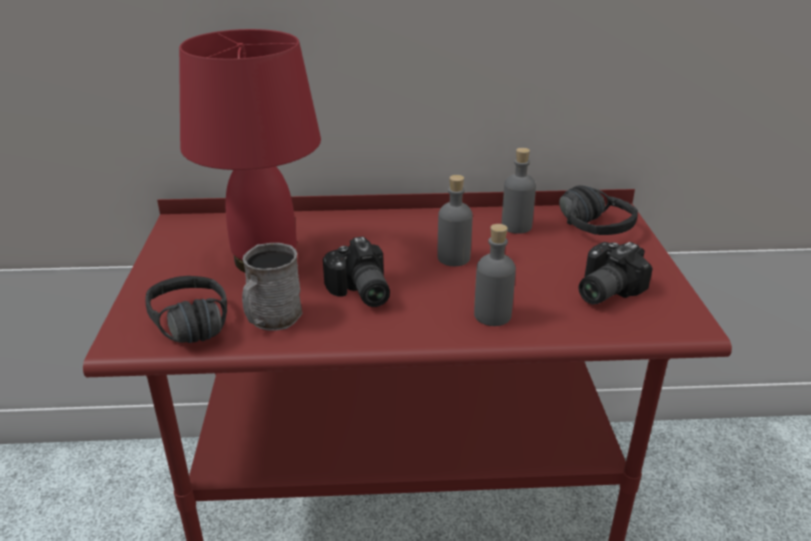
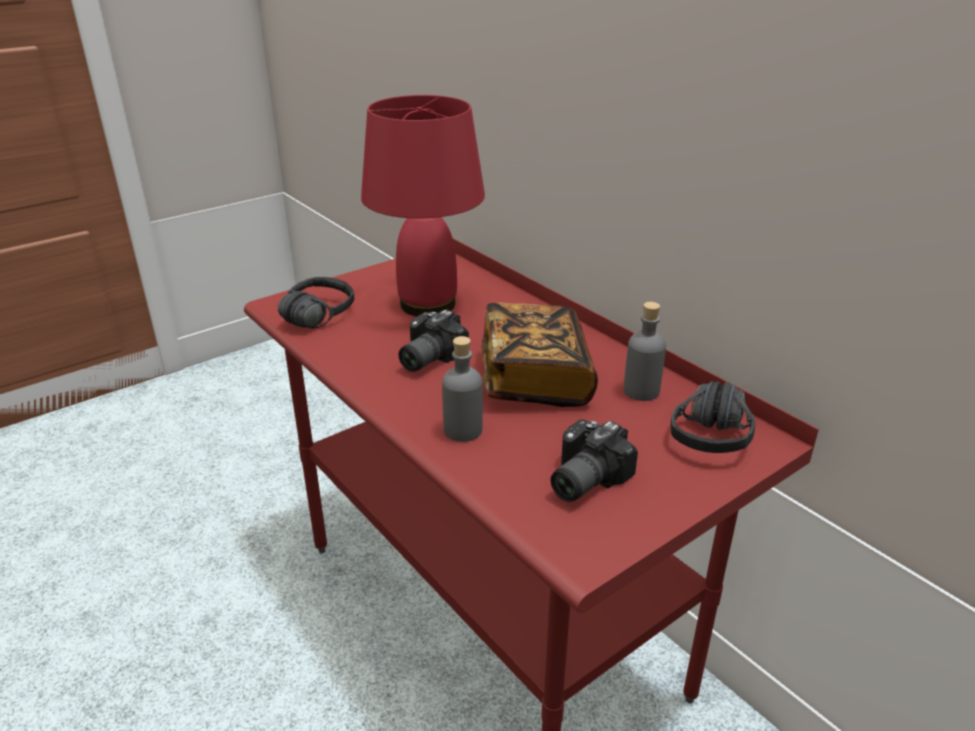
camera: 55 degrees right, 0 degrees up
(271, 319) = (352, 339): grey mug -> none
(453, 258) = (535, 379): grey bottle -> book
(602, 290) = (581, 479): camera -> camera turned 60 degrees counterclockwise

